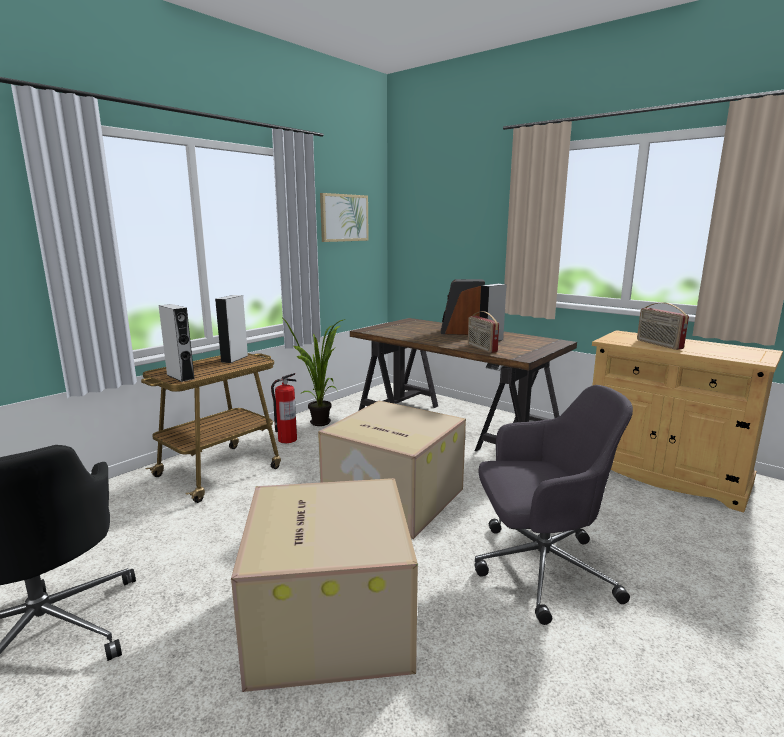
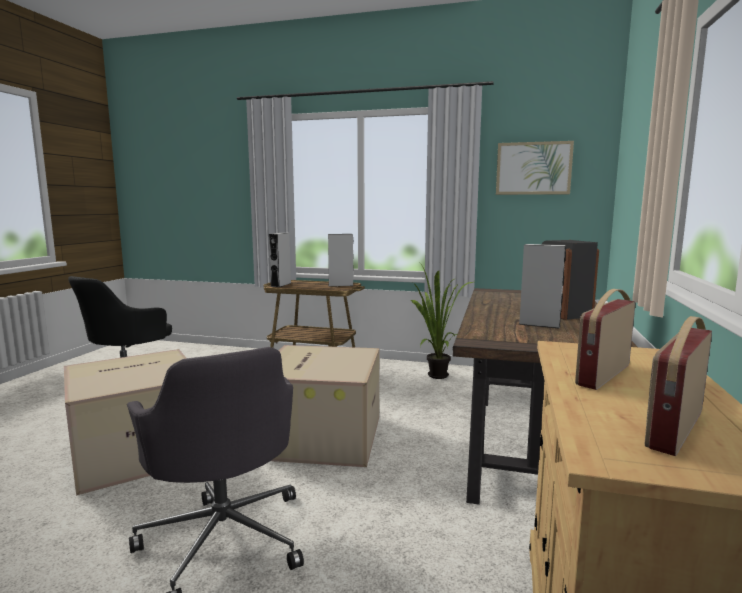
camera: 65 degrees right, 5 degrees down
(287, 439) = (388, 374): fire extinguisher -> none
(481, 348) = (488, 324): radio -> radio (673, 429)

